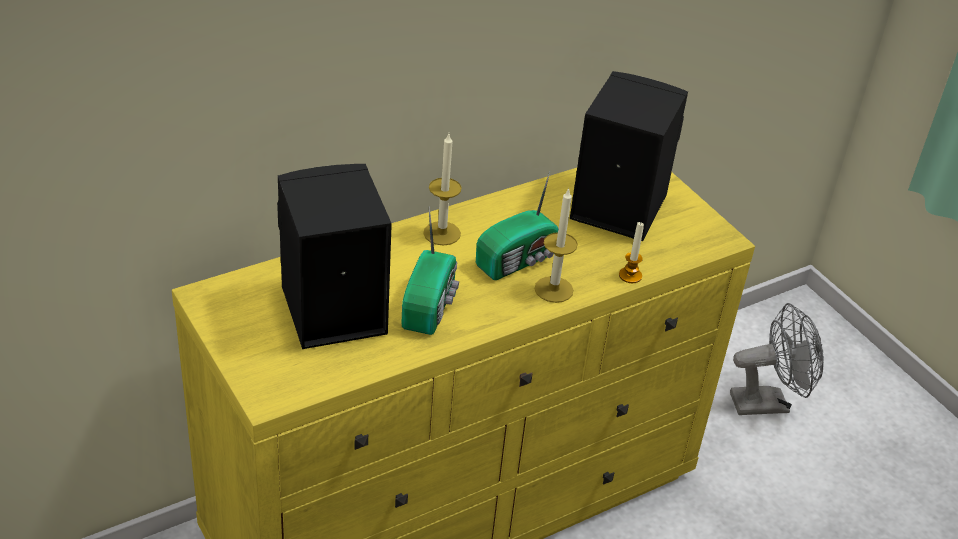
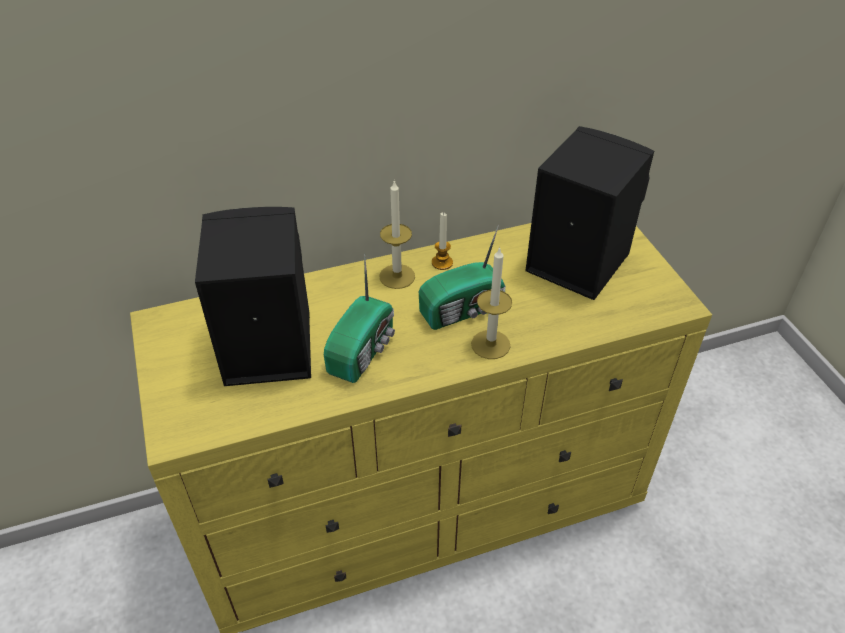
camera: 15 degrees right, 5 degrees up
(630, 276) = (573, 336): candle -> candle (442, 263)
(768, 402) = (724, 441): grey fan -> none

